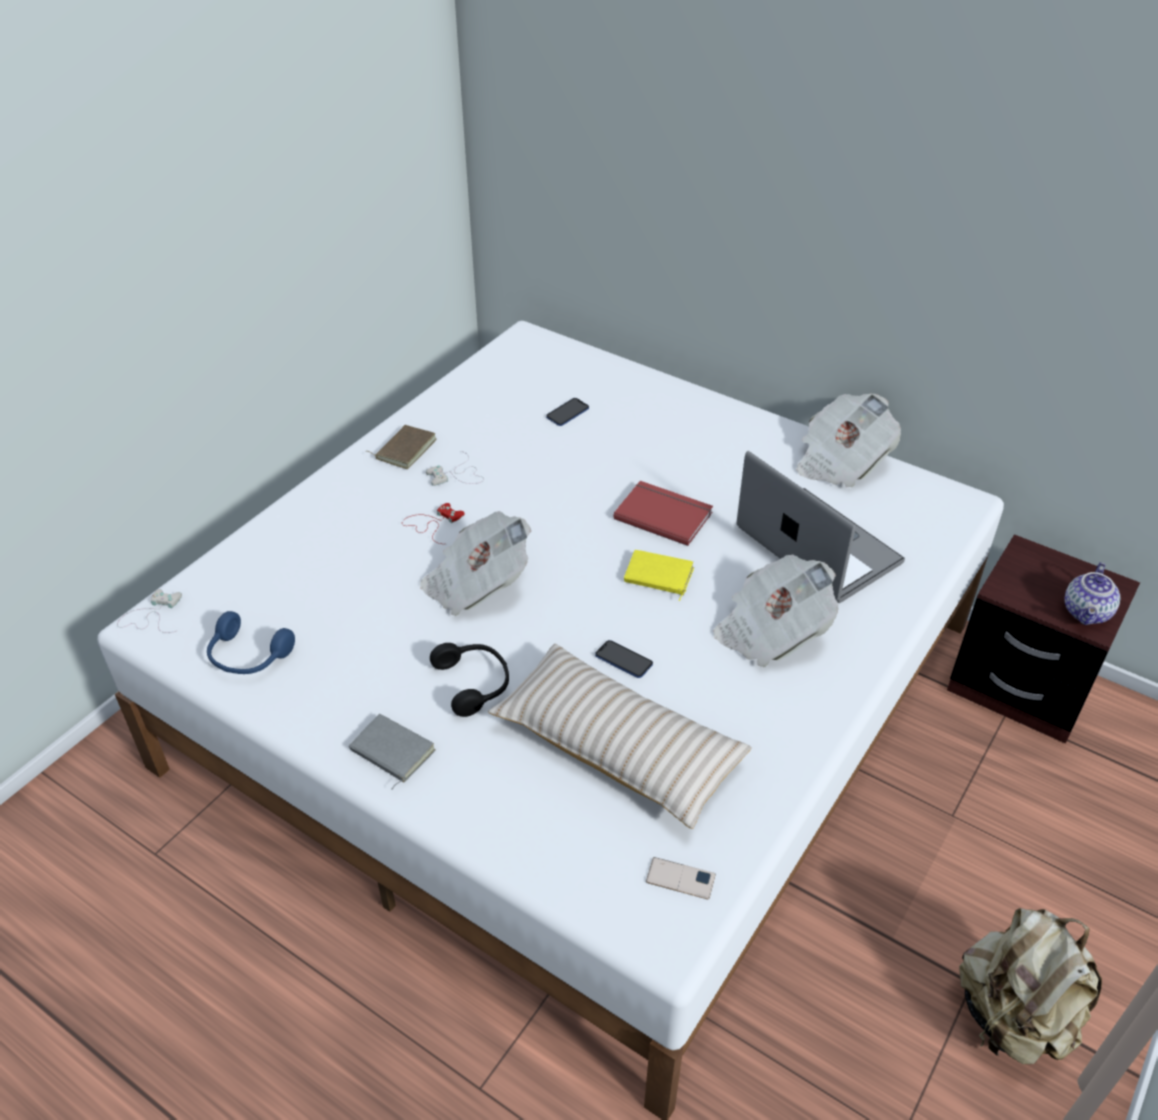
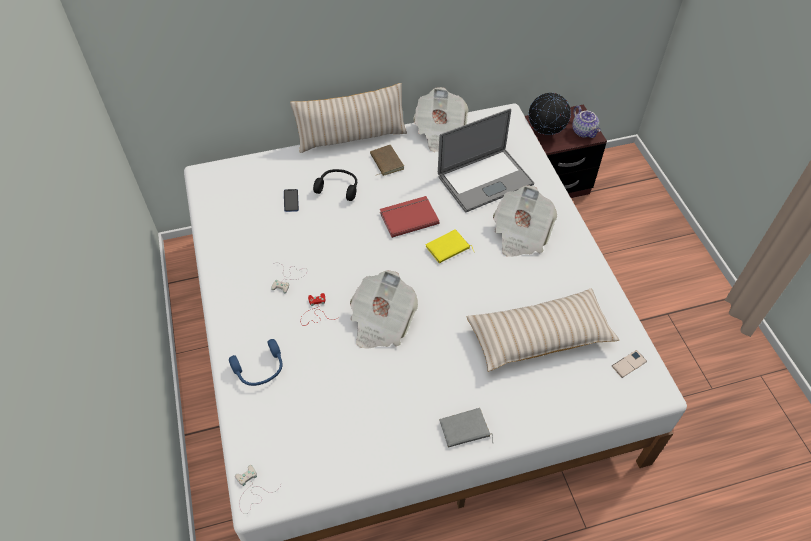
camera: 50 degrees left, 10 degrees up
(247, 657) = (335, 458): blue headphones -> blue headphones (260, 370)
(404, 449) = (239, 286): brown book -> brown book (385, 162)
(474, 683) = (450, 366): black headphones -> black headphones (338, 188)
(623, 660) = (489, 298): phone -> none
(725, 399) = (352, 137): none -> beige pillow
(818, 546) = (485, 180): laptop -> laptop turned 150 degrees clockwise
(1013, 1016) = (689, 312): beige backpack -> none
(1018, 575) = (545, 133): none -> globe

